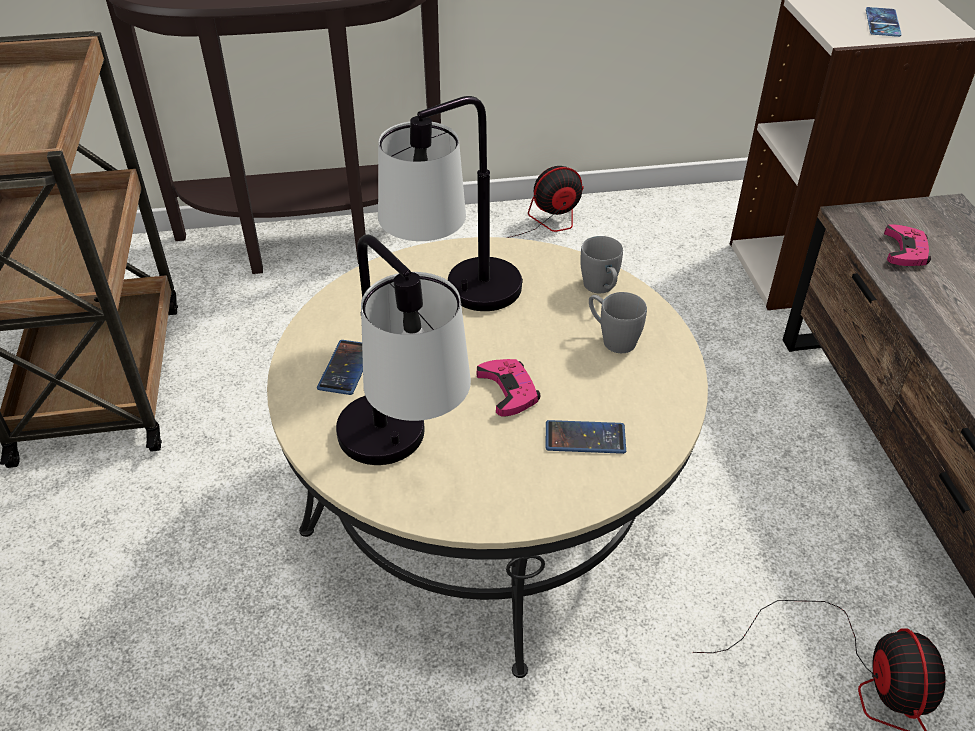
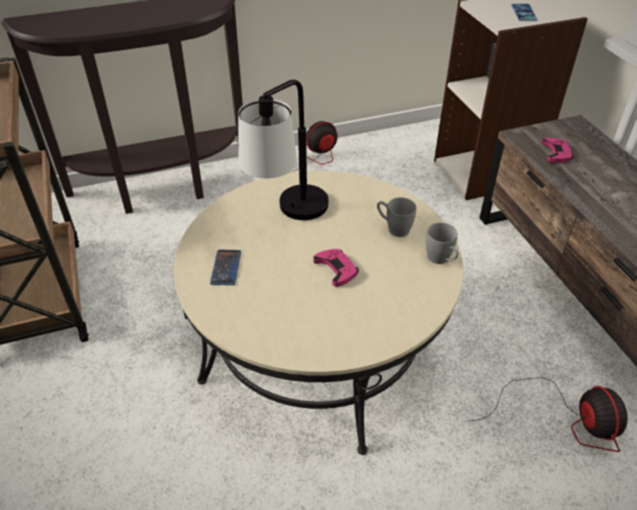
camera: 10 degrees left, 0 degrees up
(403, 459) = (279, 323): table lamp -> none
(585, 438) = (393, 293): phone -> none
(601, 289) = (379, 197): grey mug -> grey mug (441, 260)

